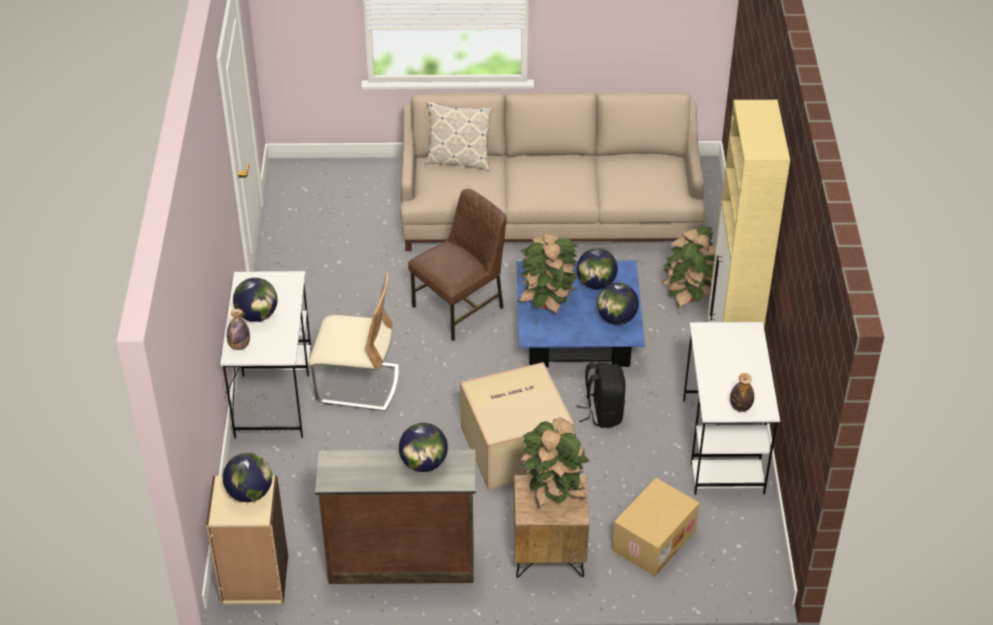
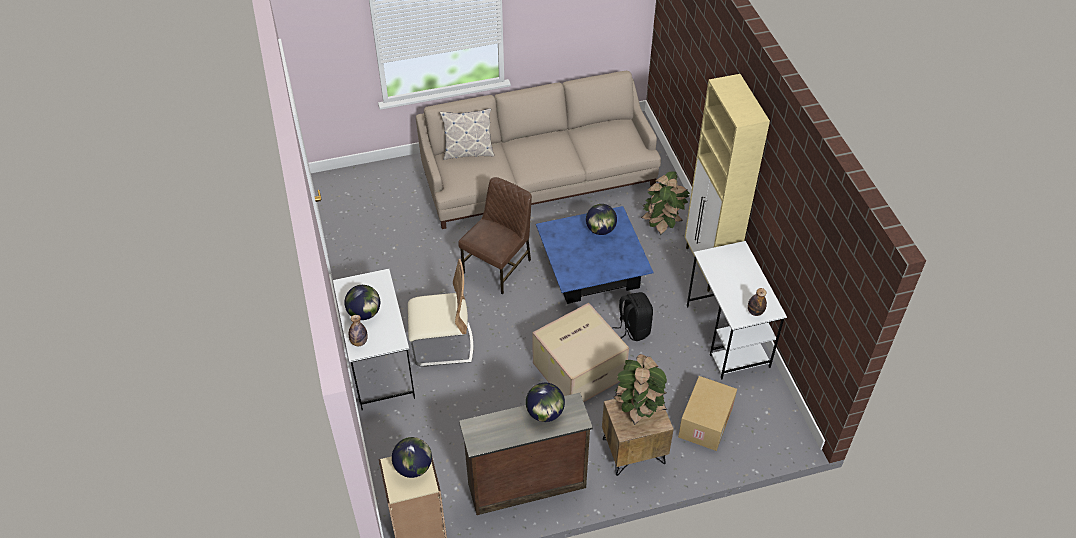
camera: 15 degrees left, 5 degrees up
(546, 304) = (570, 253): potted plant -> none
(616, 318) = (625, 255): globe -> none

